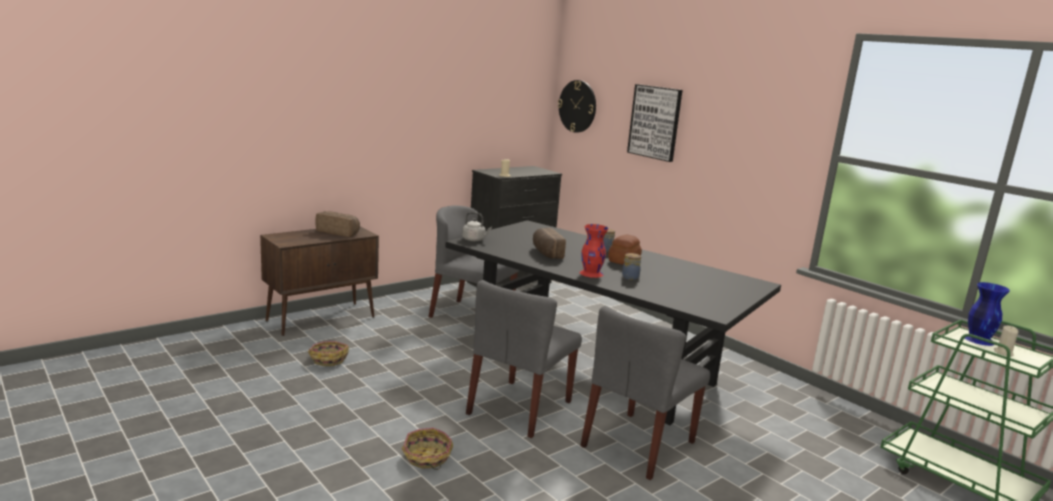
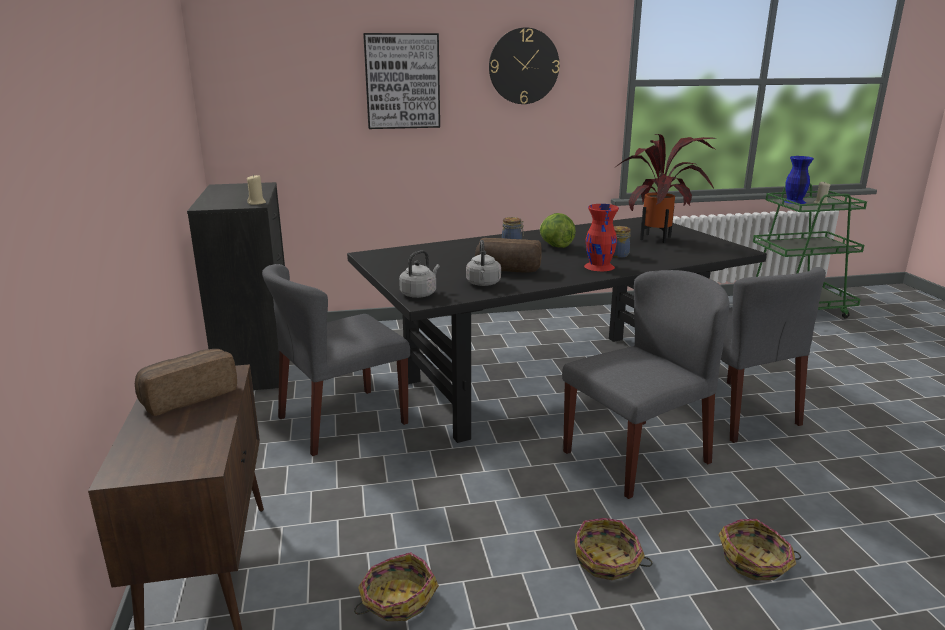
camera: 60 degrees left, 5 degrees up
(393, 408) = (607, 561): none -> basket
(511, 250) = (483, 284): none -> grey kettle
(519, 408) = (636, 456): grey chair -> grey chair turned 90 degrees counterclockwise
(577, 106) = (251, 79): wall clock -> wall clock (523, 66)
(623, 260) = (555, 246): bread -> lettuce
(700, 288) = (658, 239): none -> potted plant

